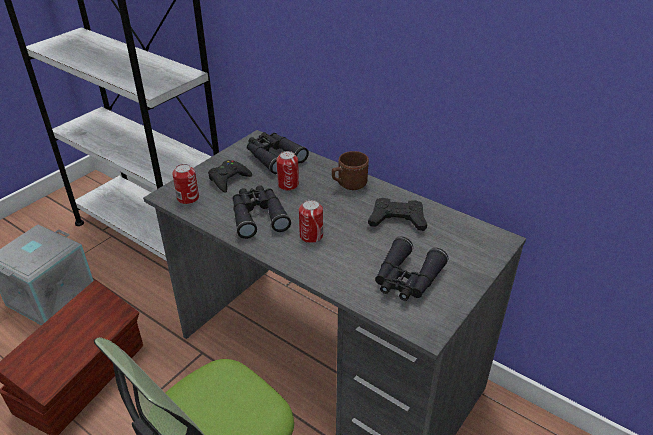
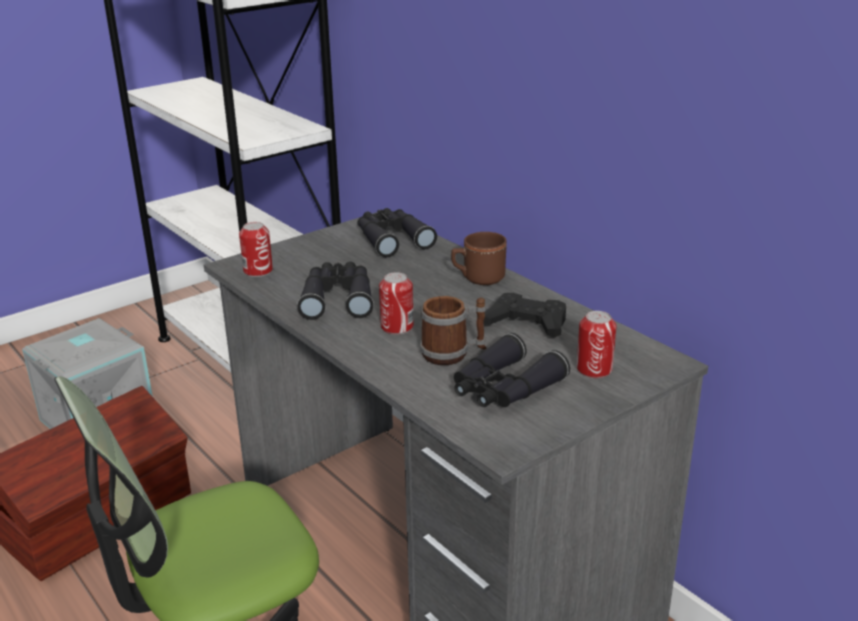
camera: 15 degrees right, 10 degrees down
(228, 179) = (320, 257): black game controller -> none
(288, 185) = (395, 270): can -> can (594, 369)
(360, 254) = (453, 353): none -> mug

